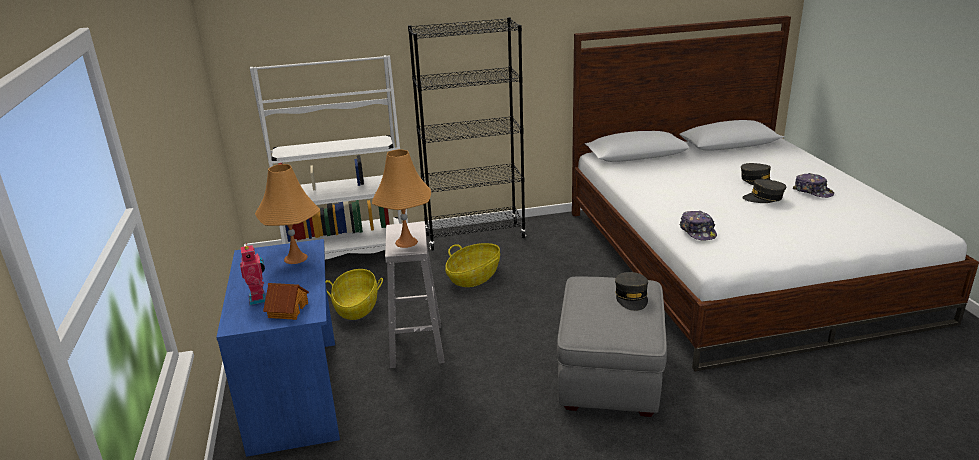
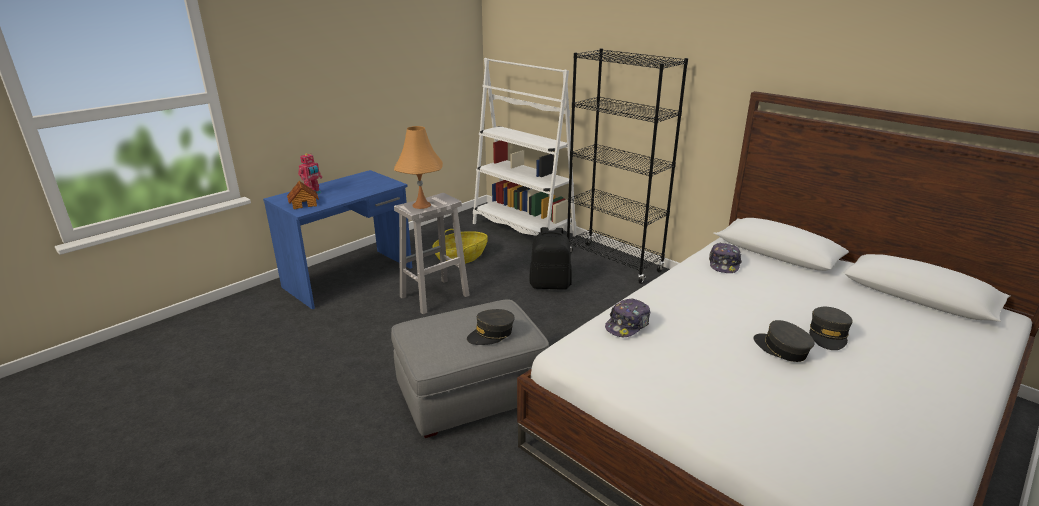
camera: 55 degrees right, 0 degrees up
(295, 258) = (372, 186): orange table lamp -> none
(474, 277) = (550, 284): basket -> black backpack
(813, 191) = (867, 383): cap -> cap (724, 264)

